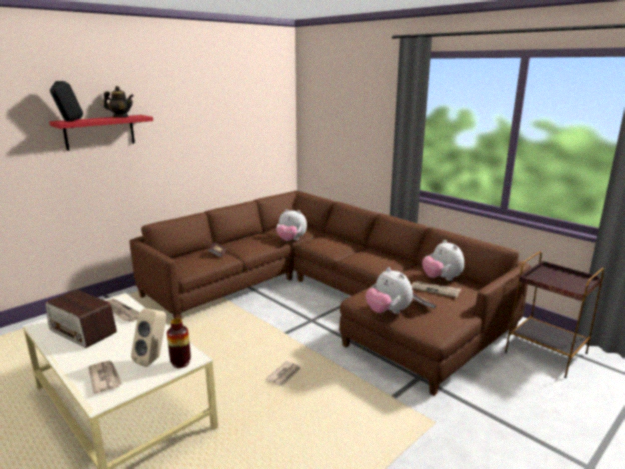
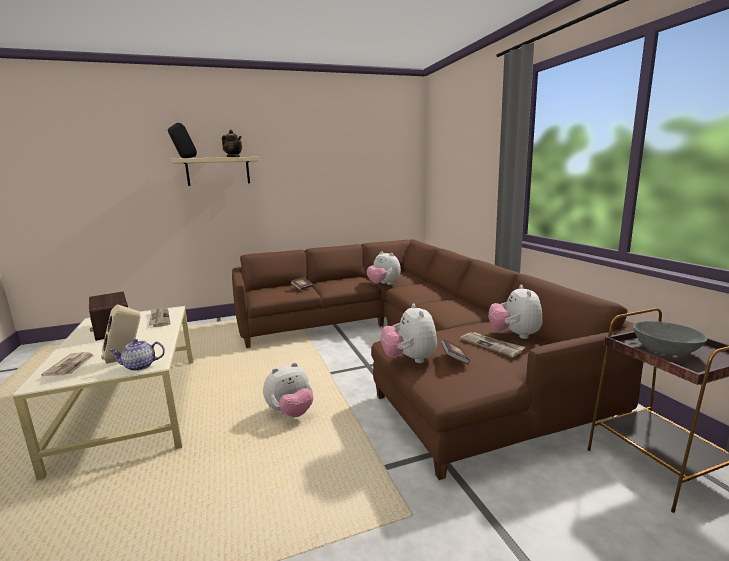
camera: 25 degrees right, 5 degrees down
(100, 132) = (218, 171): red shelf -> beige shelf
(181, 363) = (139, 366): vase -> teapot
(284, 375) = (291, 413): newspaper -> plush toy
(553, 281) = (665, 351): none -> grey bowl

